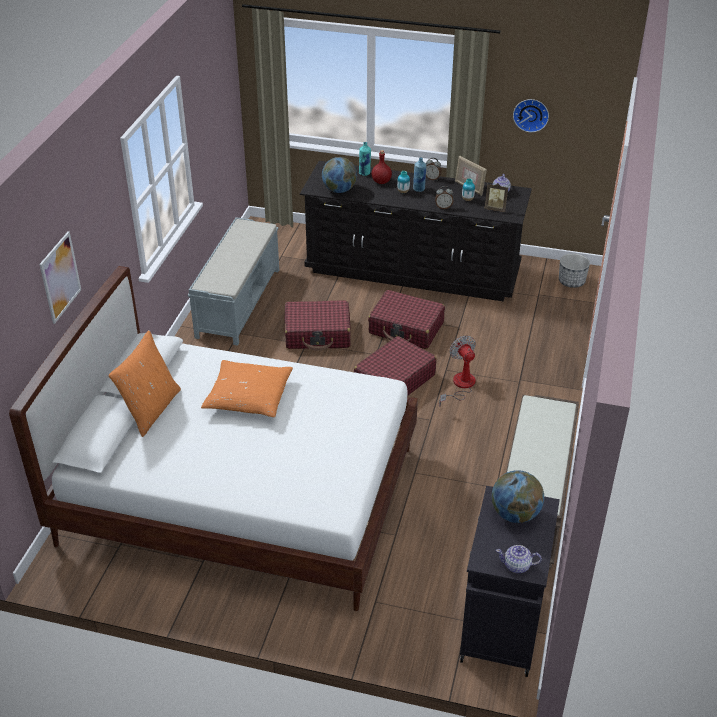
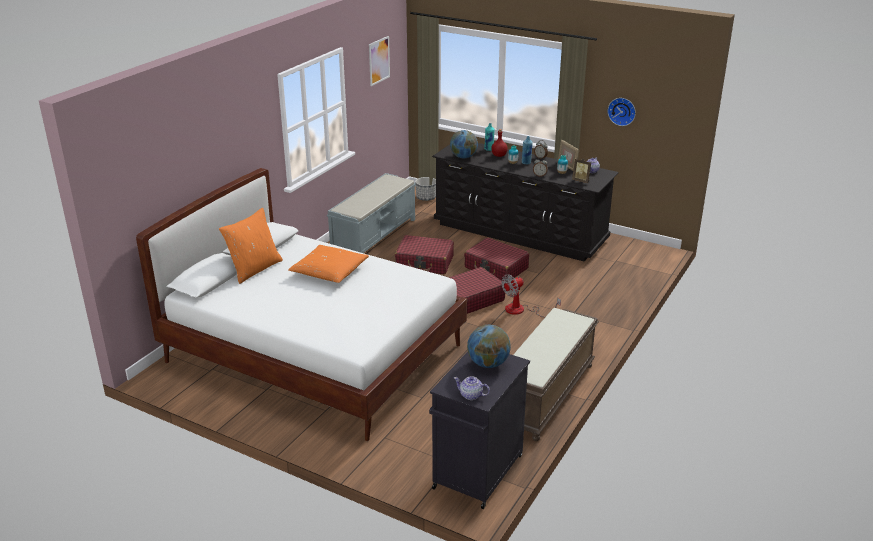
camera: 15 degrees right, 10 degrees down
(60, 277) = (203, 156): picture -> picture (379, 60)
(460, 386) = (521, 310): fan -> fan turned 120 degrees counterclockwise
(571, 282) = (648, 256): planter -> planter (426, 198)

